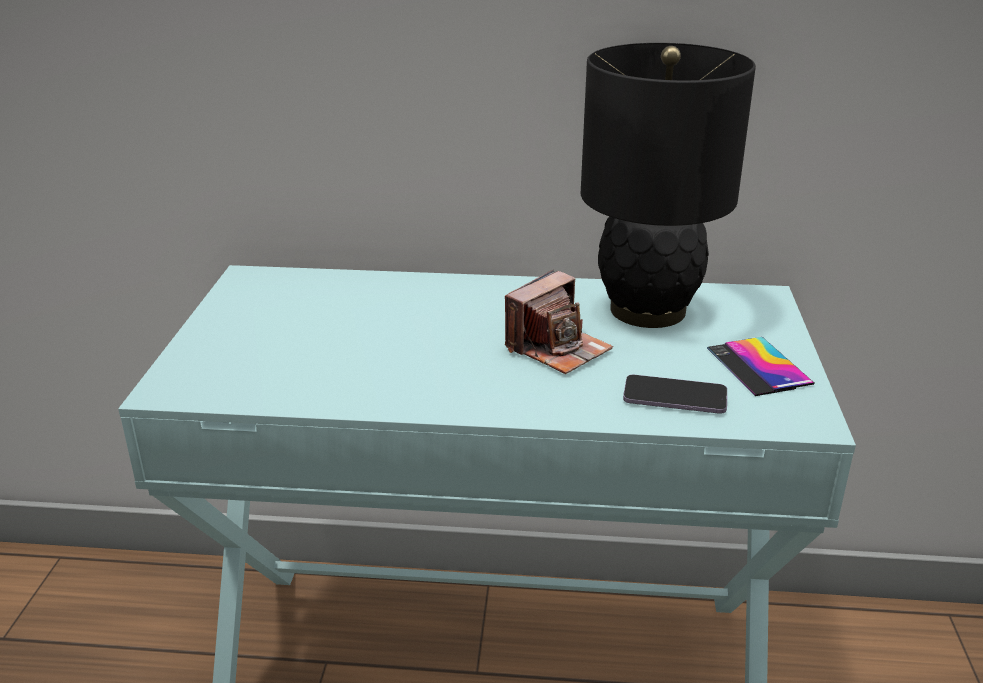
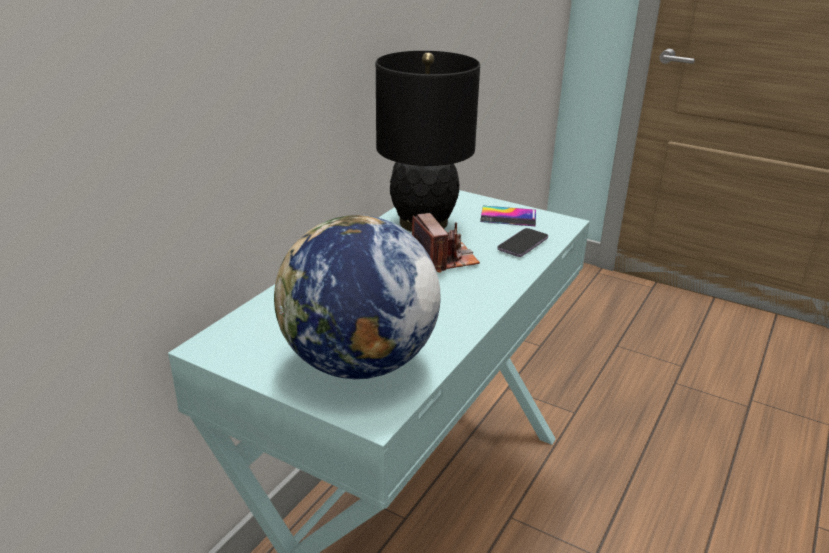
camera: 65 degrees left, 0 degrees up
(261, 356) = (358, 364): none -> globe

